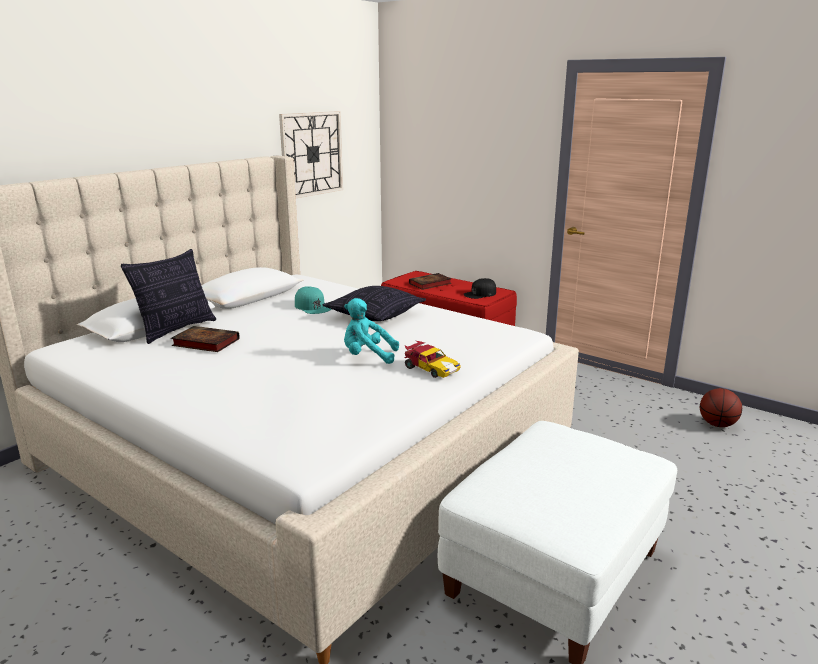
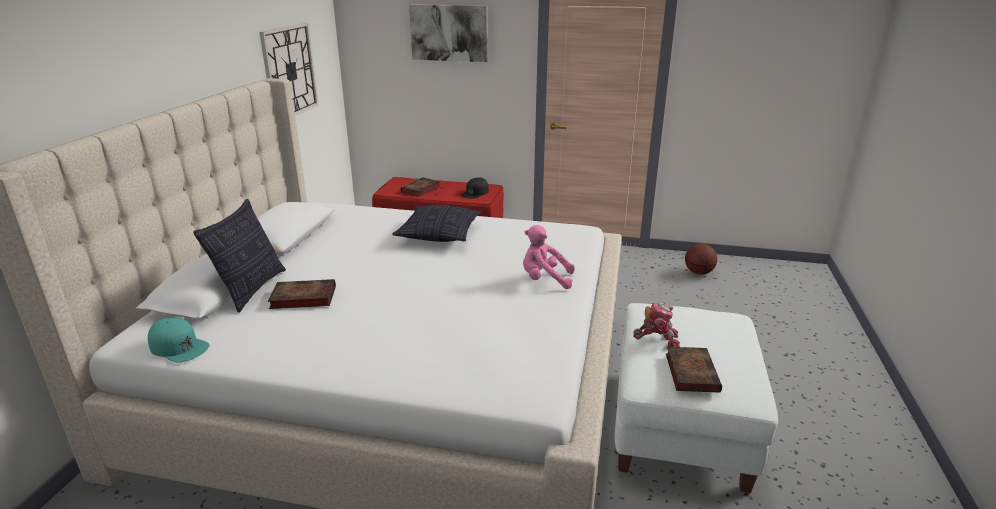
camera: 25 degrees left, 5 degrees up
(312, 307) = (368, 236): turquoise cap -> turquoise cap (179, 346)
(367, 357) = (478, 279): turquoise plush toy -> none
(430, 369) = (544, 280): toy car -> pink plush toy
(476, 126) = (449, 33): none -> picture
(527, 456) = (657, 338): none -> toy robot
(531, 496) = (690, 372): none -> book

